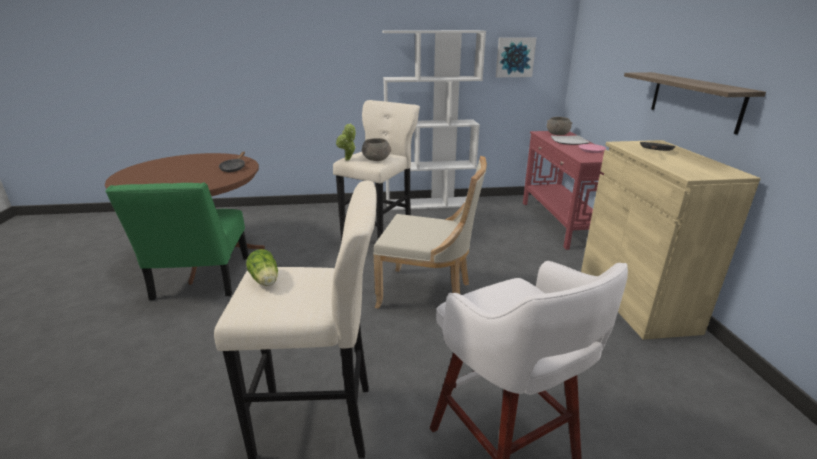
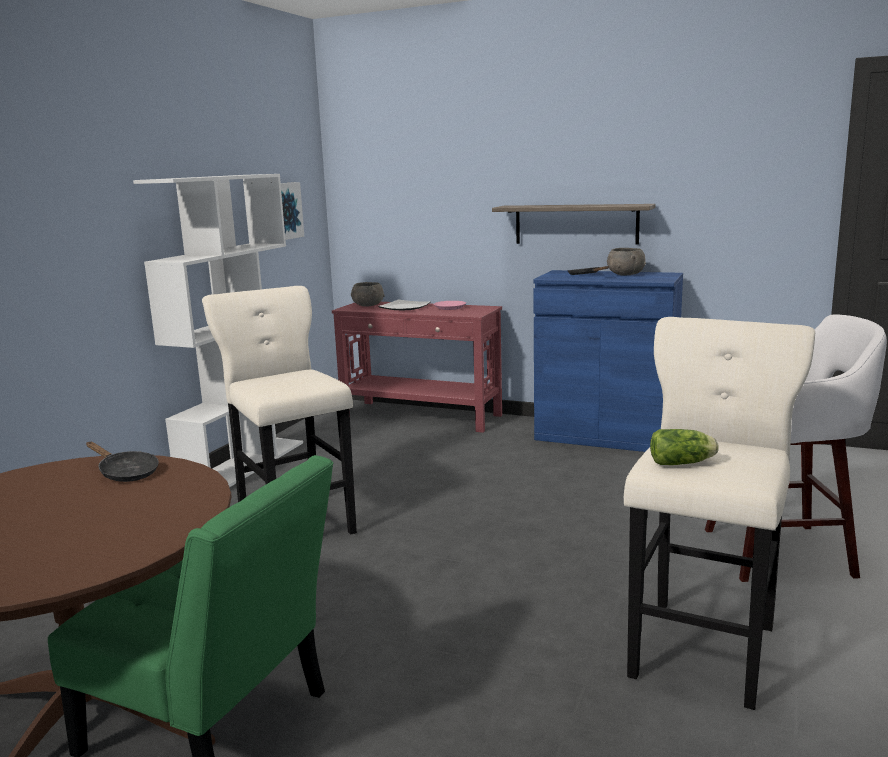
camera: 60 degrees left, 10 degrees down
(348, 160) = (277, 392): potted plant -> none
(376, 159) = (306, 379): grey bowl -> grey bowl (625, 274)
(428, 293) = (495, 525): beige chair -> none
(635, 299) = (605, 436): beige cabinet -> blue cabinet

